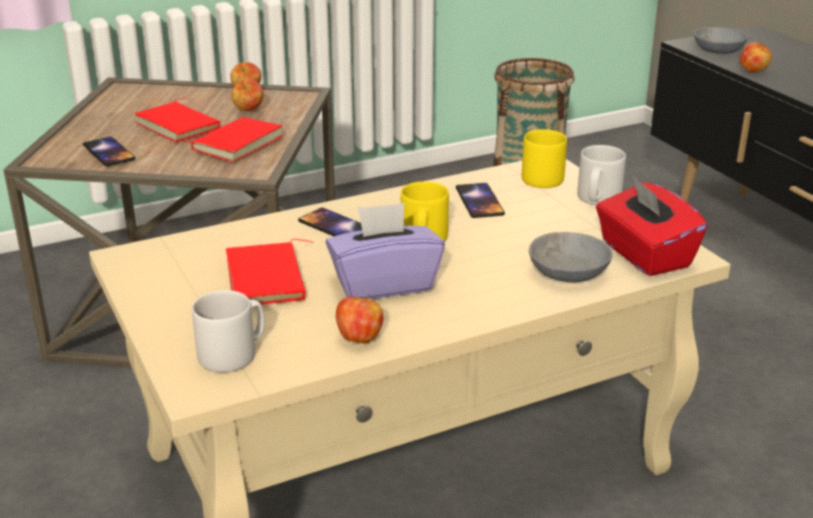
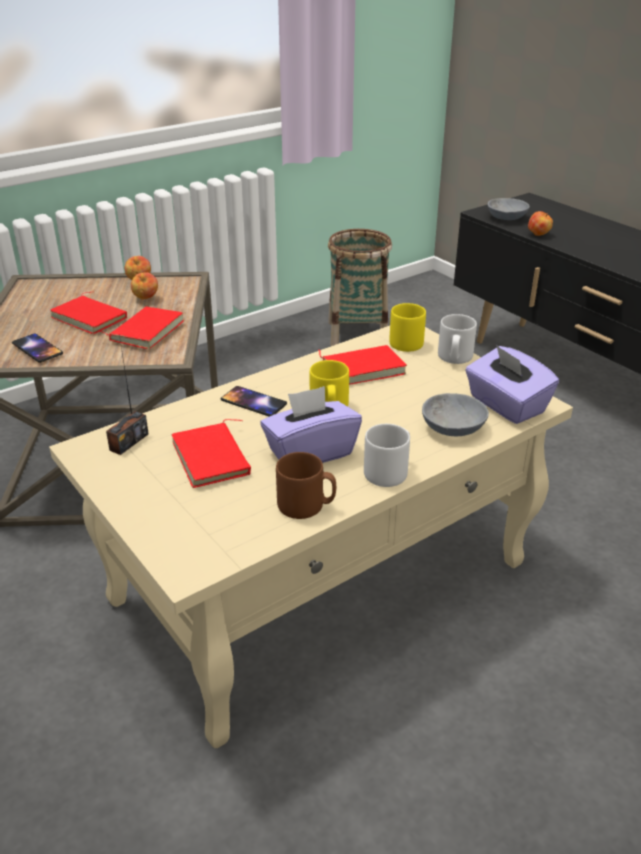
camera: 10 degrees left, 5 degrees up
(178, 254) = (129, 442): none -> radio
(233, 354) = (206, 533): grey mug -> grey mug (389, 471)
(359, 338) = (306, 506): apple -> brown mug
(479, 201) = (363, 368): phone -> red book
(644, 255) = (506, 405): red tissue box -> purple tissue box

